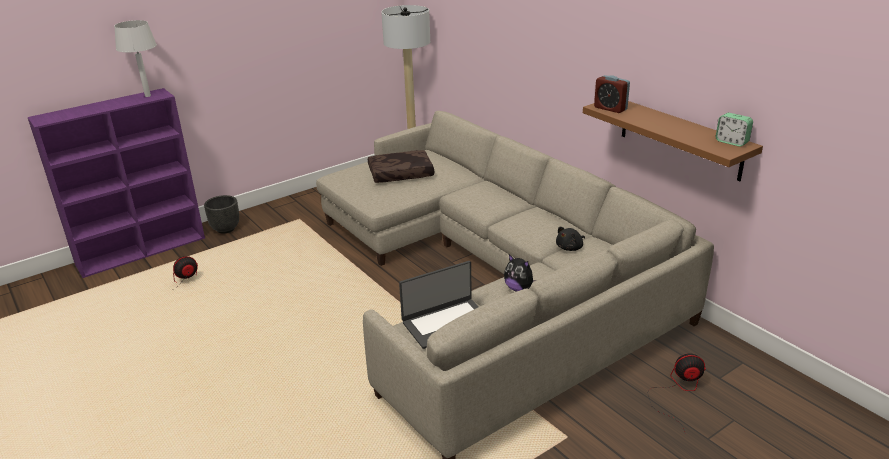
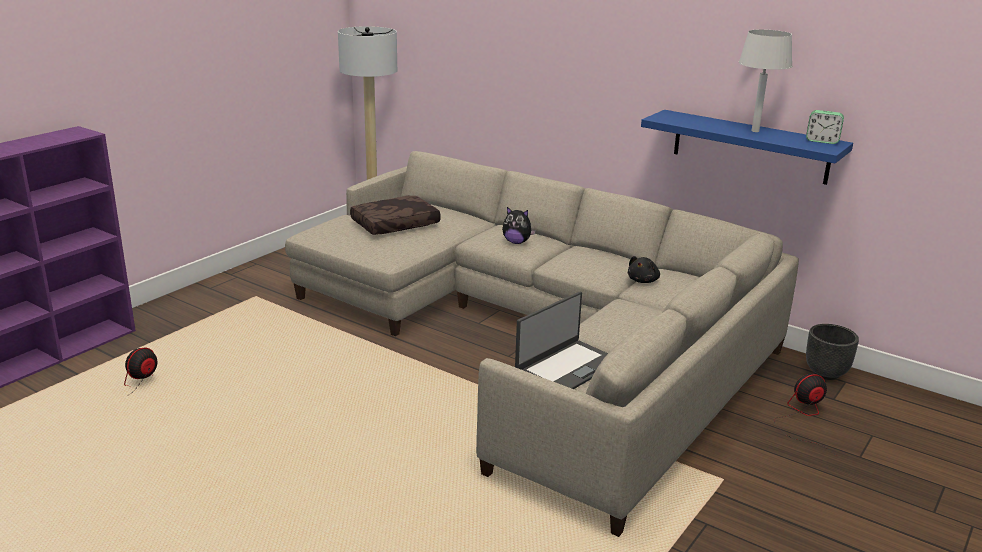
camera: 20 degrees left, 5 degrees down
(147, 96) = (64, 135): grey table lamp -> grey table lamp (755, 131)
(226, 229) = (160, 317): black planter -> black planter (826, 373)
(519, 289) = (621, 325): plush toy -> plush toy (517, 242)
(610, 108) = (672, 119): alarm clock -> none
(680, 138) = (750, 146): brown shelf -> blue shelf

